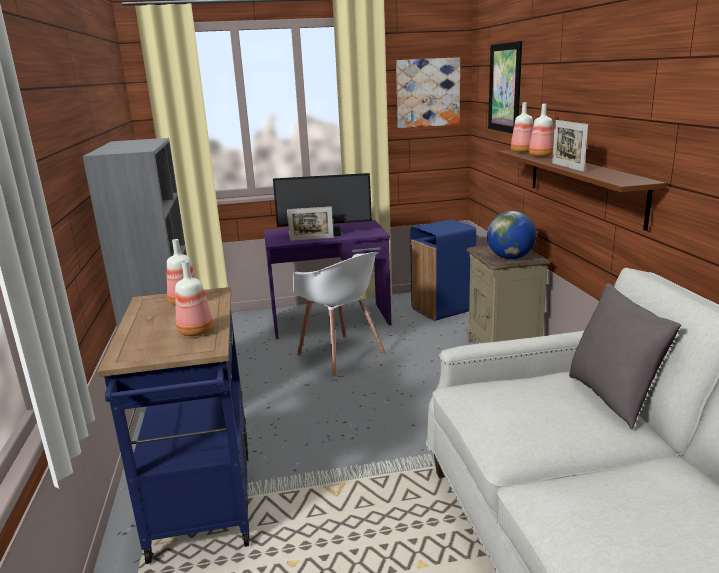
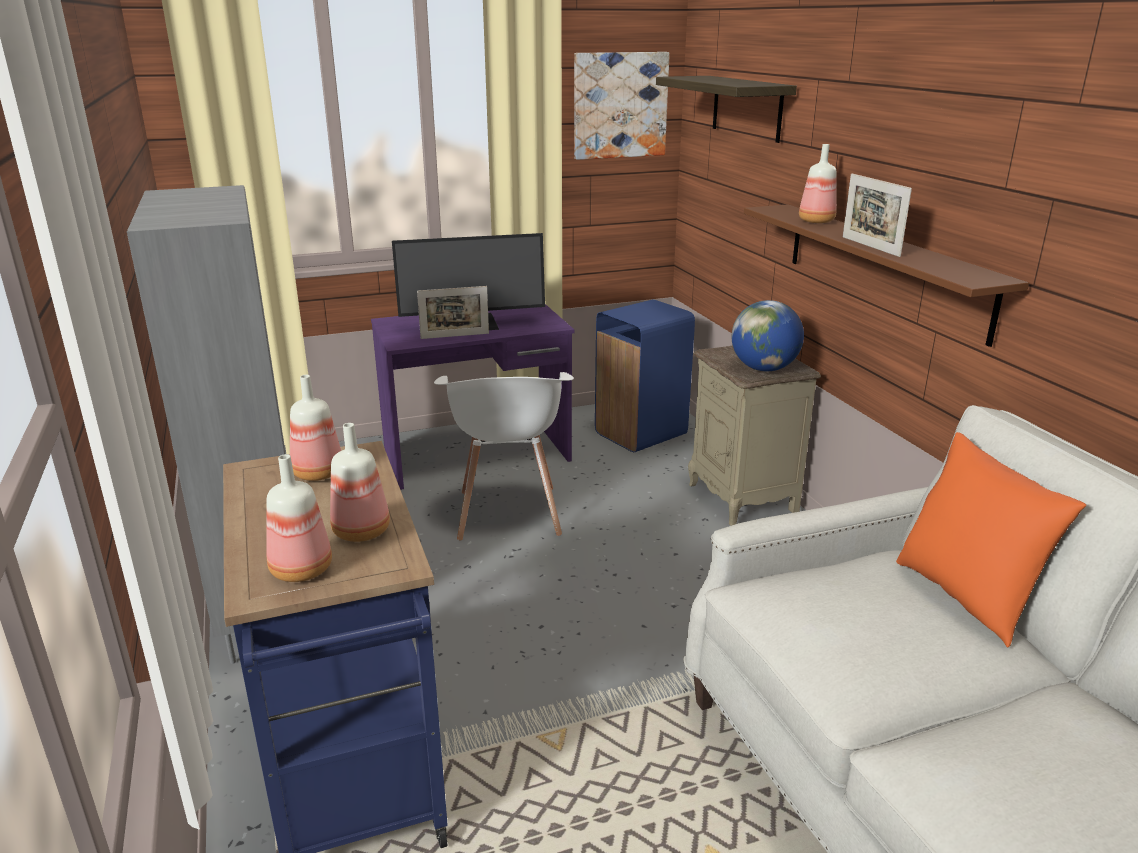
camera: 10 degrees left, 5 degrees up
(341, 355) = (508, 514): white chair -> white chair turned 45 degrees clockwise
(505, 88) = (746, 108): picture -> shelf
(523, 152) = (784, 211): bottle -> bottle (303, 571)
(613, 398) = (966, 596): grey pillow -> orange pillow

